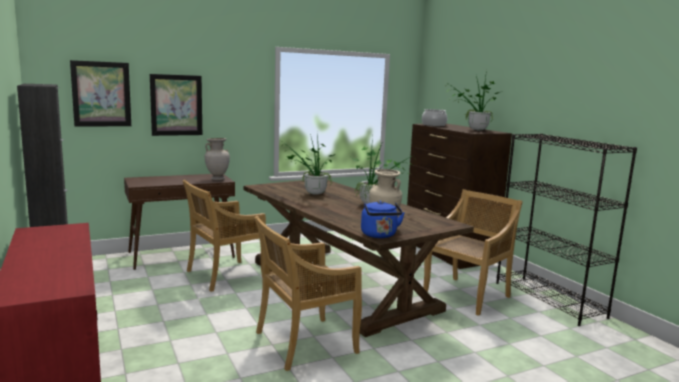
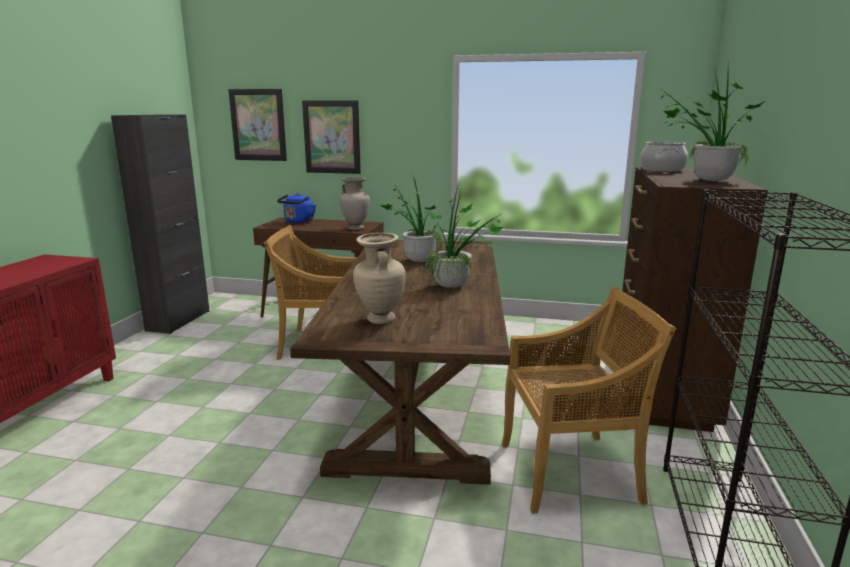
camera: 40 degrees right, 5 degrees up
(304, 343) = (248, 455): beige chair -> none
(379, 235) = (327, 335): blue kettle -> blue kettle (298, 222)

